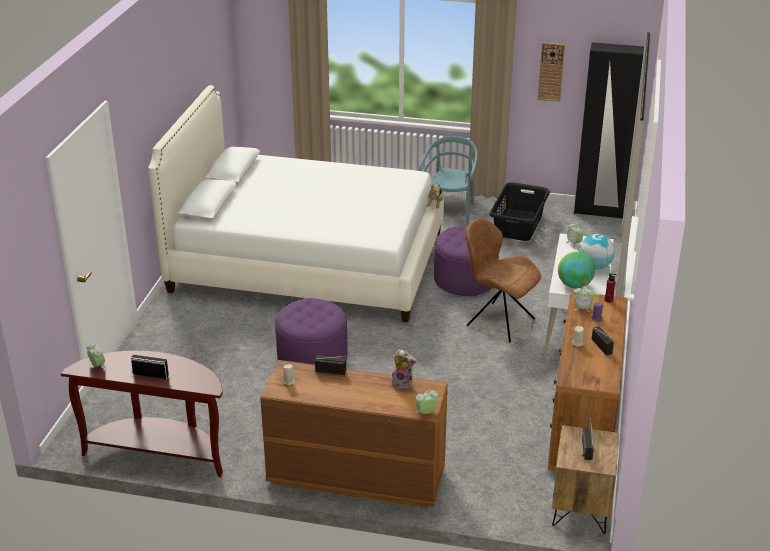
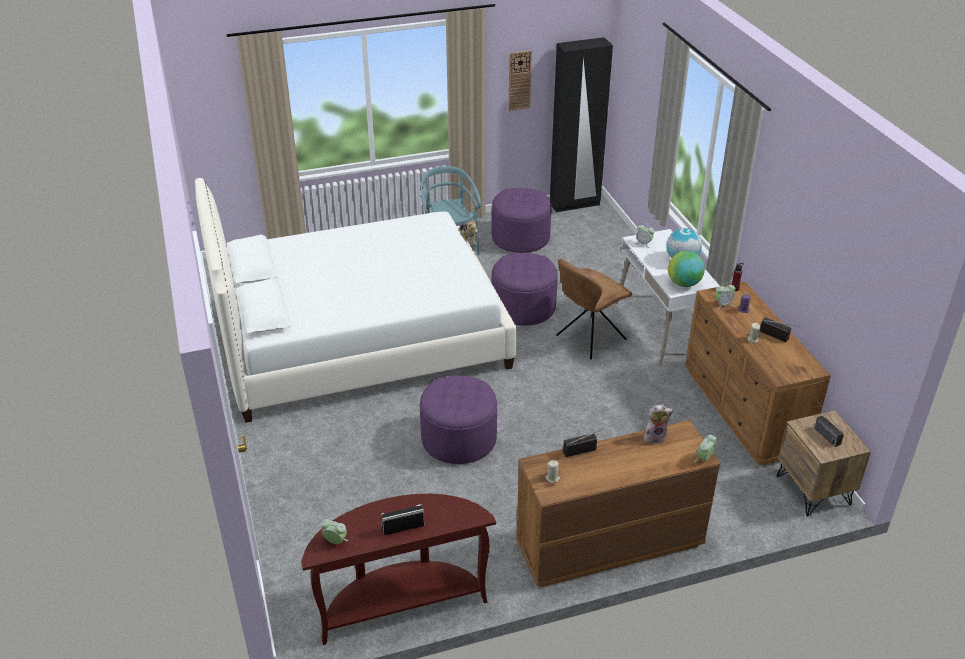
camera: 30 degrees left, 5 degrees up
(498, 321) = (589, 338): brown chair -> brown chair turned 45 degrees counterclockwise
(519, 225) = (520, 238): black laundry basket -> purple ottoman

